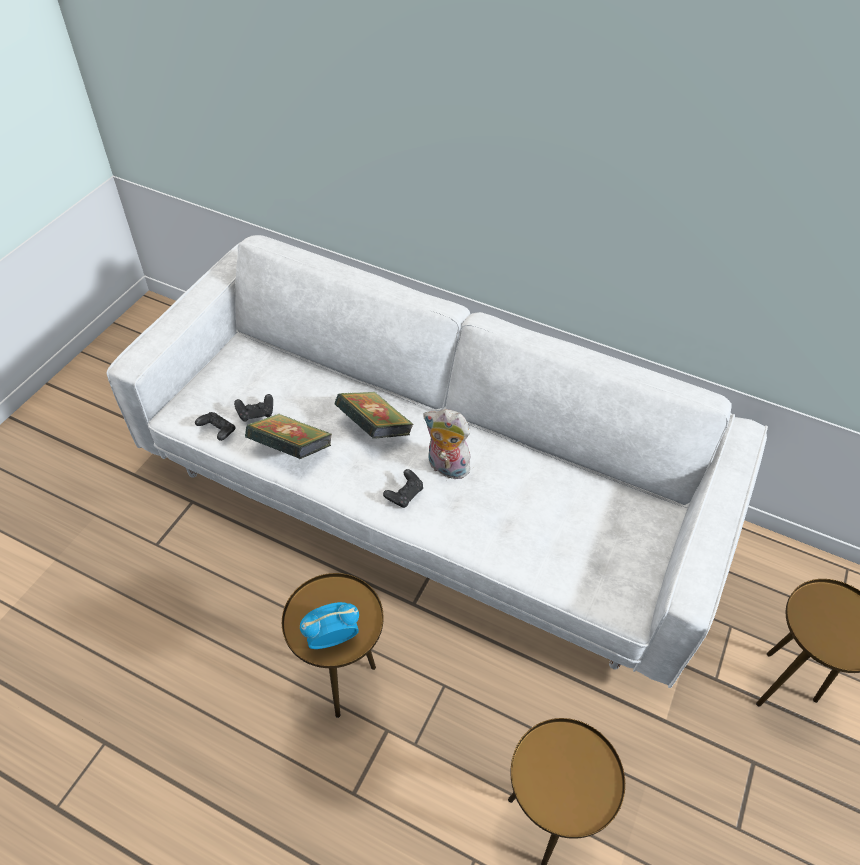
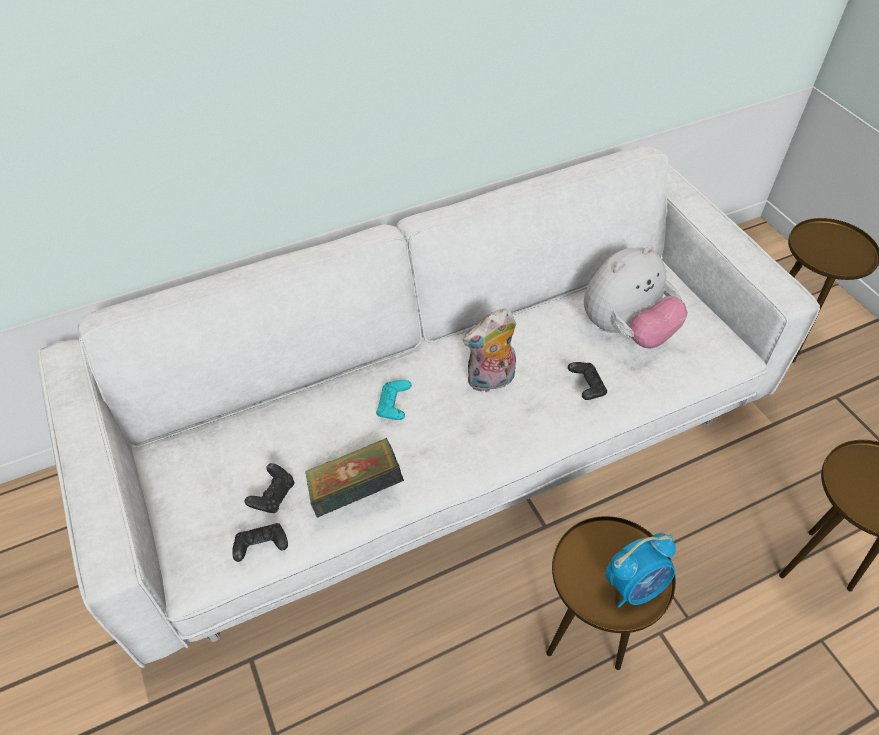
camera: 50 degrees left, 0 degrees up
(331, 638) = (634, 586): alarm clock -> alarm clock turned 135 degrees counterclockwise
(374, 429) = (394, 407): book -> turquoise game controller
(404, 494) = (496, 430): black game controller -> black game controller (586, 387)
(579, 523) = (625, 330): none -> plush toy

